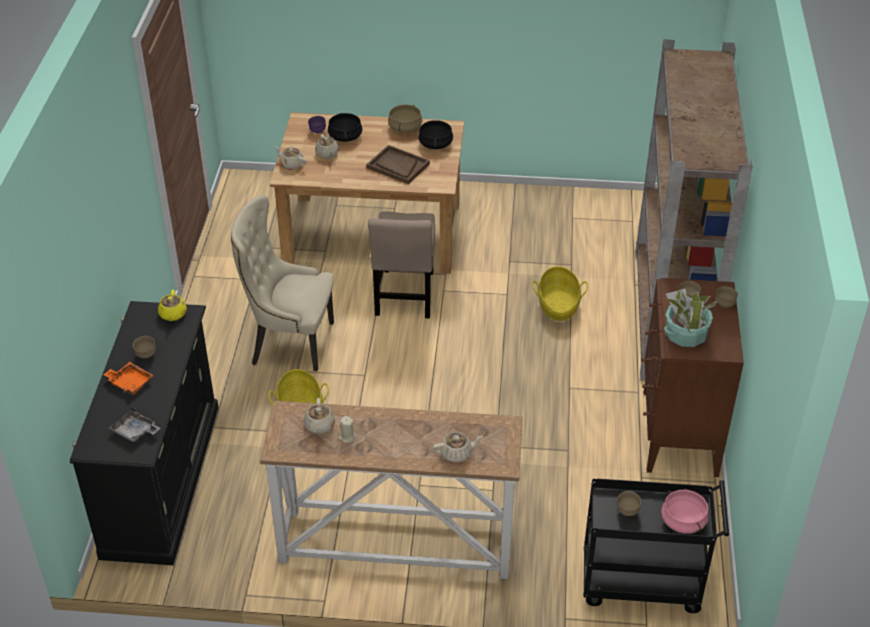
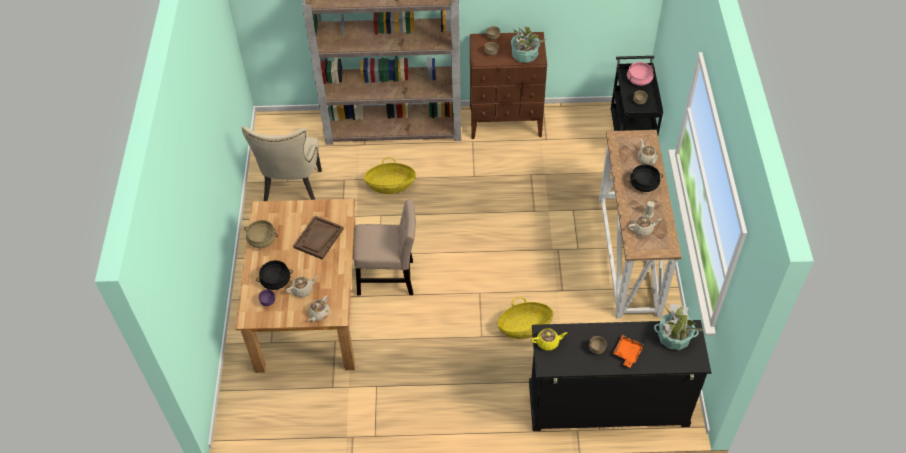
camera: 95 degrees left, 10 degrees up
(135, 431) = (674, 337): grey tray -> potted plant
(290, 343) = (451, 346): beige chair -> beige chair (293, 188)
(435, 144) = (286, 217): black cooking pot -> black cooking pot (644, 184)

